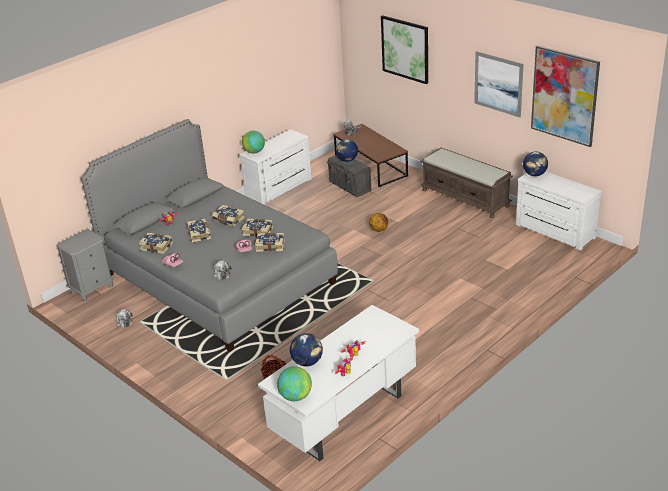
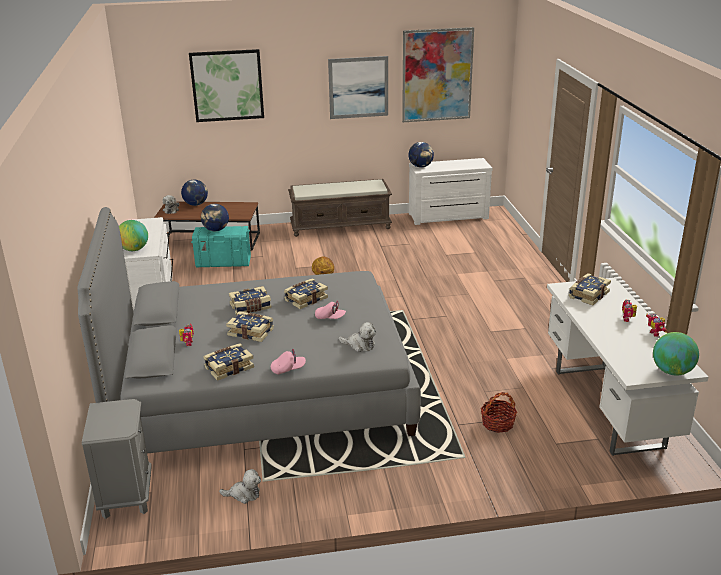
camera: 55 degrees left, 5 degrees down
(270, 246) = (346, 302): book -> book (588, 295)
(307, 362) = (614, 346): globe -> globe (196, 204)
(350, 186) = (223, 262): grey storage box -> turquoise storage box

